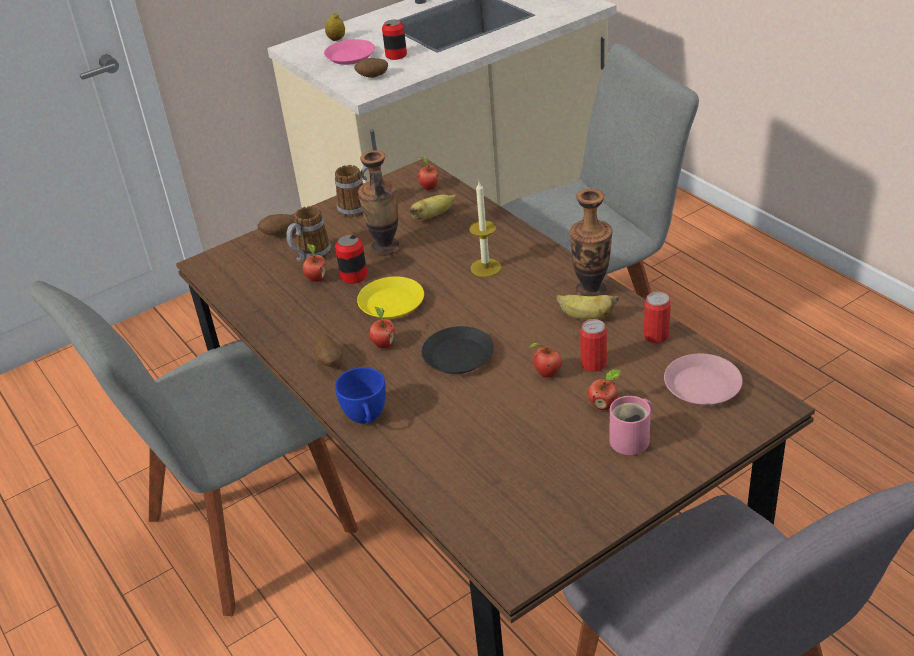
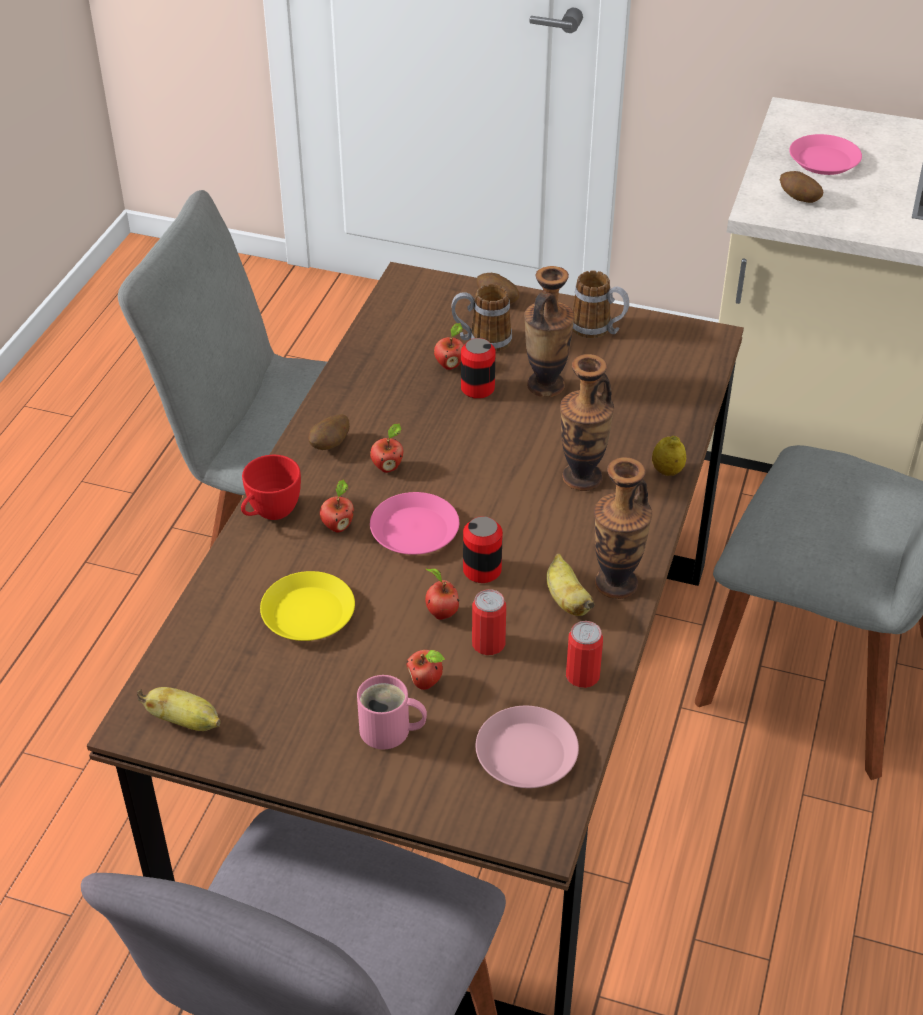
camera: 50 degrees right, 5 degrees up
(336, 39) = (848, 132): lemon -> lemon (667, 471)
(366, 418) = (270, 513): blue cup -> red cup
(391, 303) = (457, 439): yellow plate -> yellow plate (307, 613)
(396, 55) = (866, 191): can -> can (482, 570)
(428, 188) = (686, 360): apple -> apple (337, 526)
(432, 216) = (636, 390): banana -> banana (186, 722)
(457, 356) = (414, 530): black plate -> pink plate
(485, 267) = (582, 478): candle -> vase

